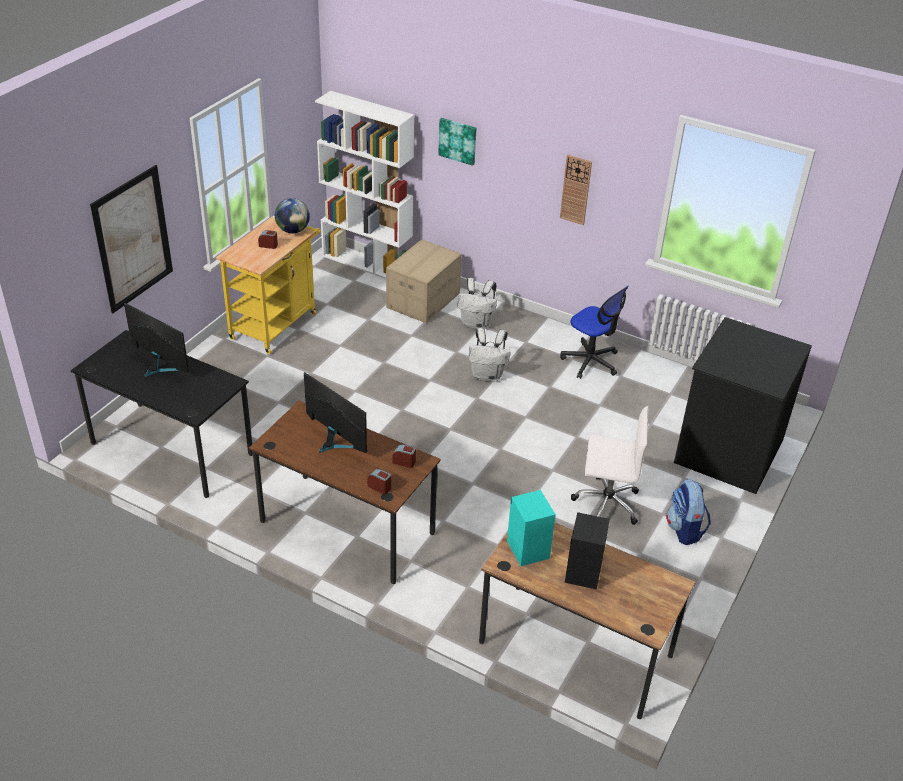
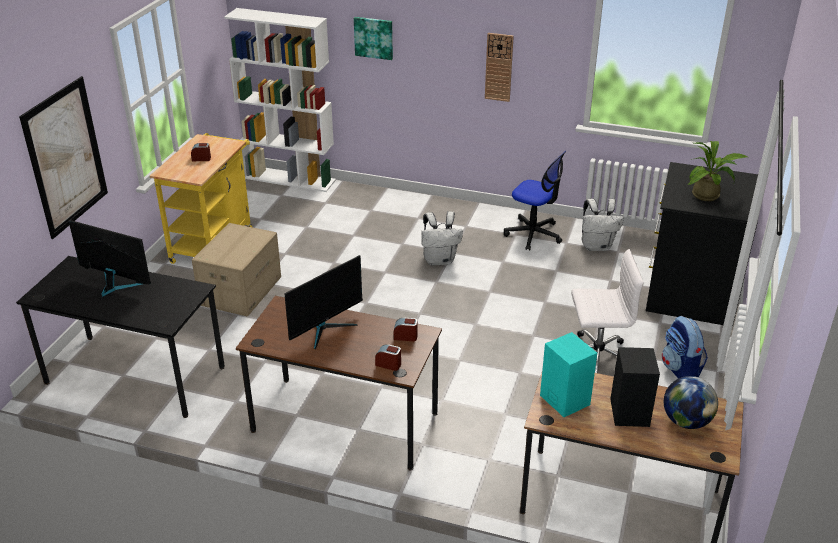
camera: 10 degrees left, 5 degrees down
(293, 230) = (222, 143): globe -> globe (686, 421)
(334, 442) = (326, 329): monitor -> monitor turned 105 degrees clockwise
(422, 300) = (354, 203): cardboard box -> cardboard box (240, 290)
(477, 324) = (413, 217): white backpack -> white backpack (597, 246)
(747, 362) = (709, 196): none -> potted plant

